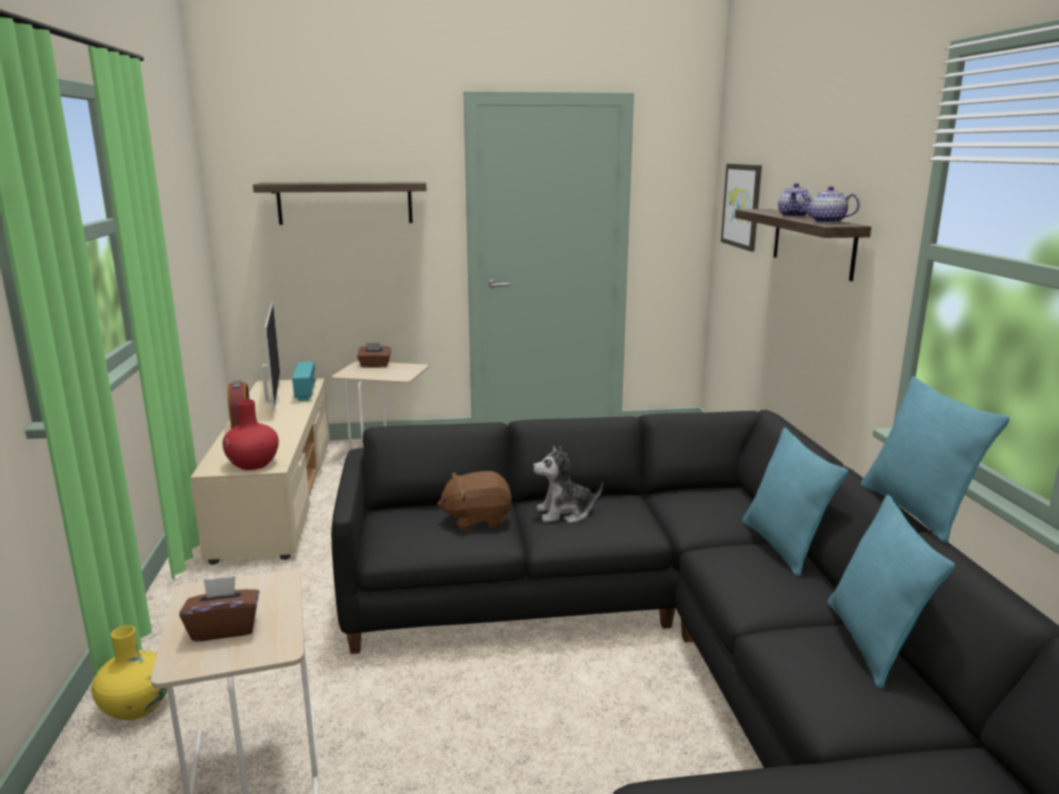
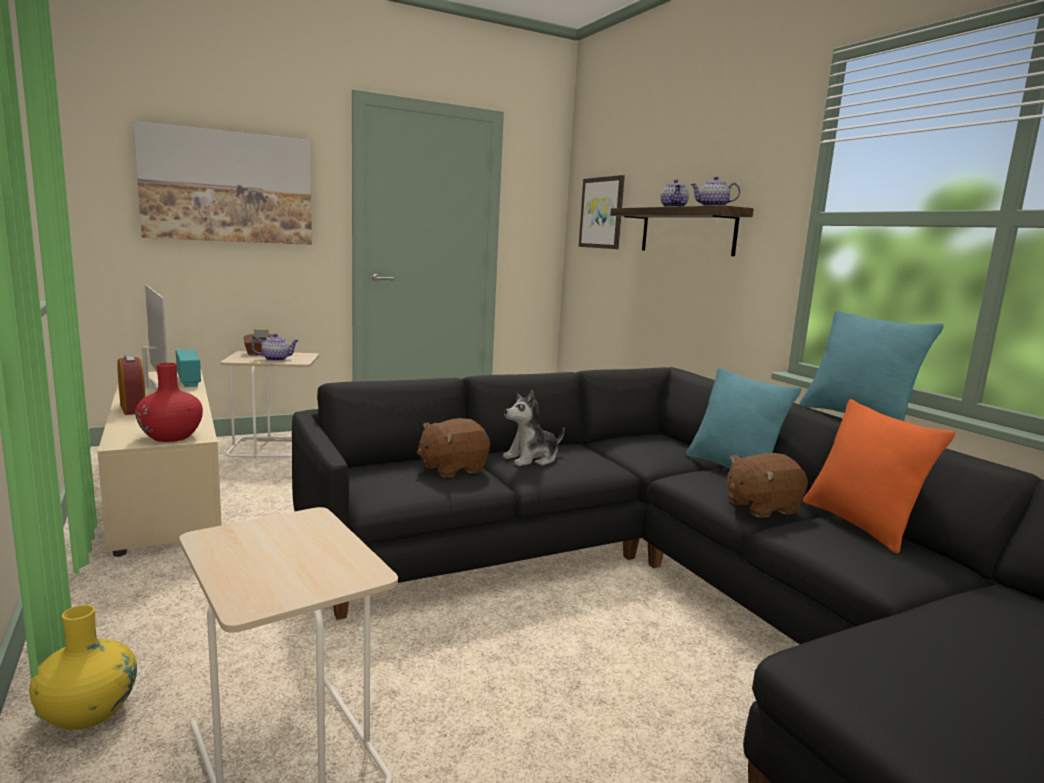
camera: 20 degrees left, 5 degrees down
(224, 629) = (280, 564): brown tissue box -> none
(345, 203) = (228, 187): shelf -> picture
(383, 373) = (276, 359): none -> teapot
(771, 603) = (761, 507): none -> brown plush toy
(871, 643) = (860, 525): turquoise pillow -> orange pillow

